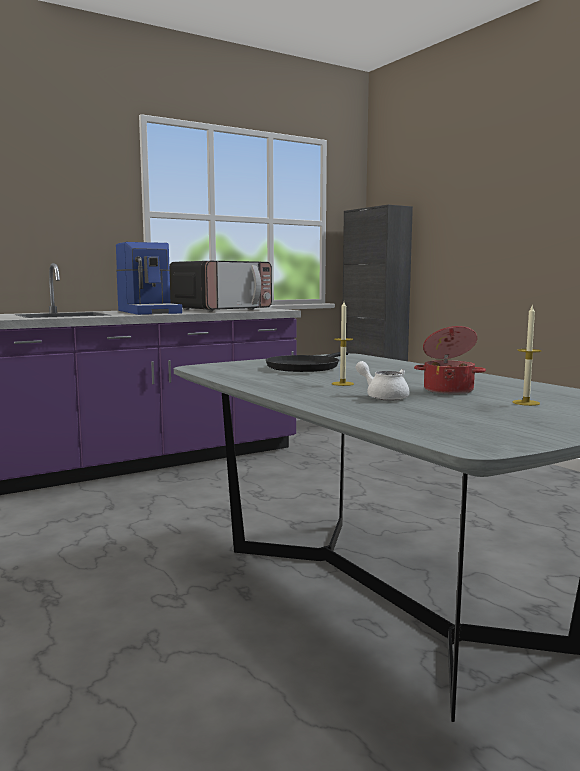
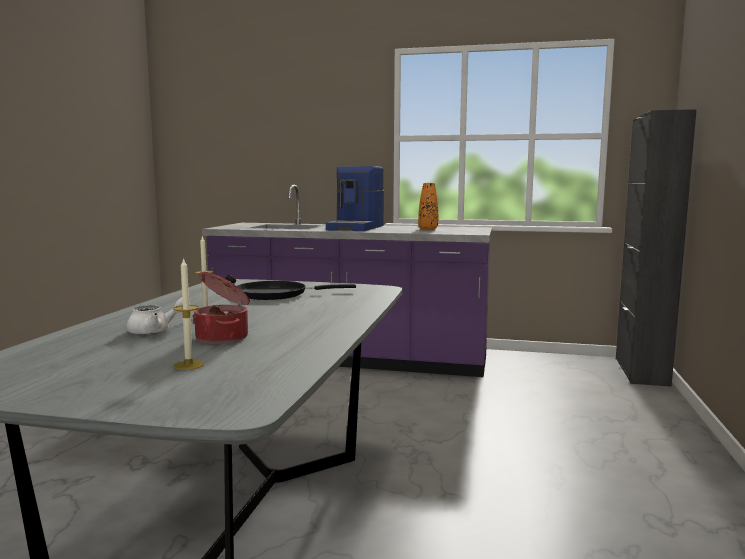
camera: 45 degrees right, 0 degrees up
(222, 309) = (428, 229): microwave -> orange vase
(383, 396) = (155, 331): white teapot -> white teapot turned 60 degrees clockwise

